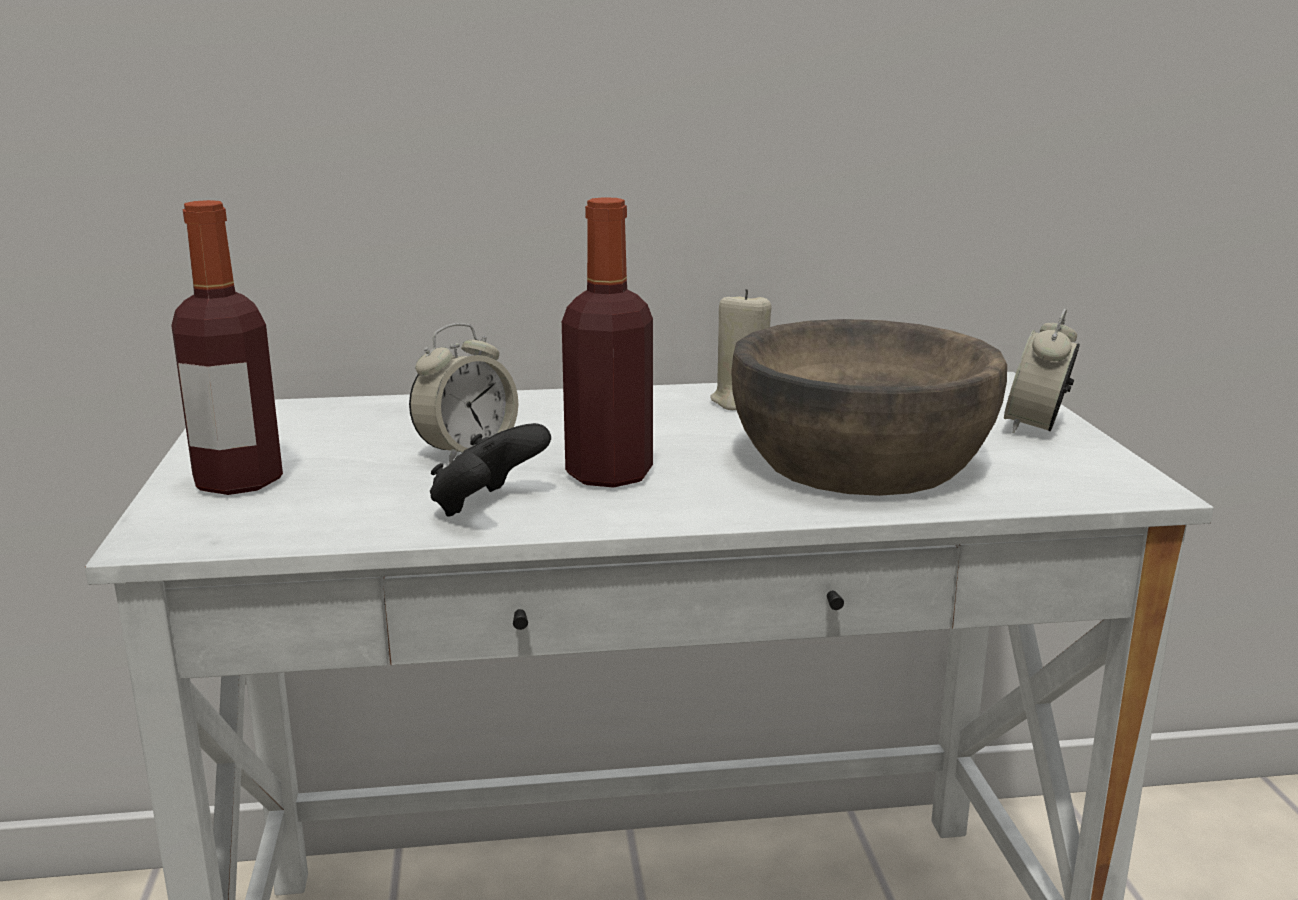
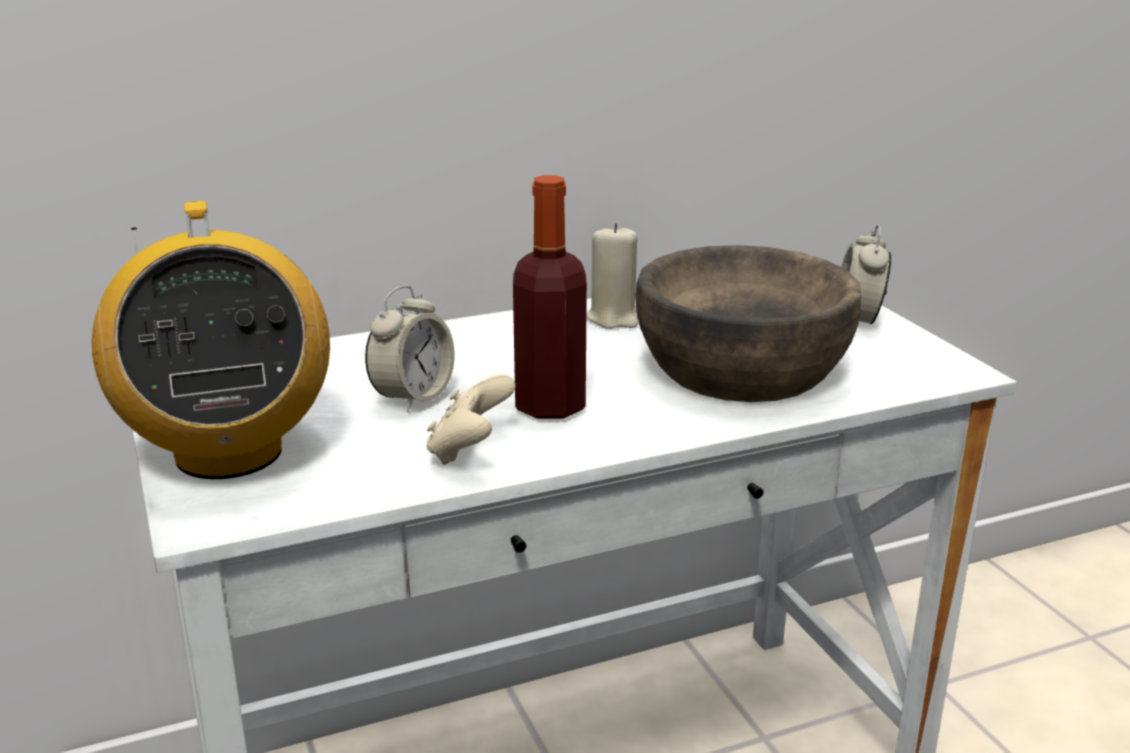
camera: 15 degrees left, 5 degrees up
(238, 481) = (228, 452): bottle -> radio
(487, 507) = (470, 451): black game controller -> beige game controller

